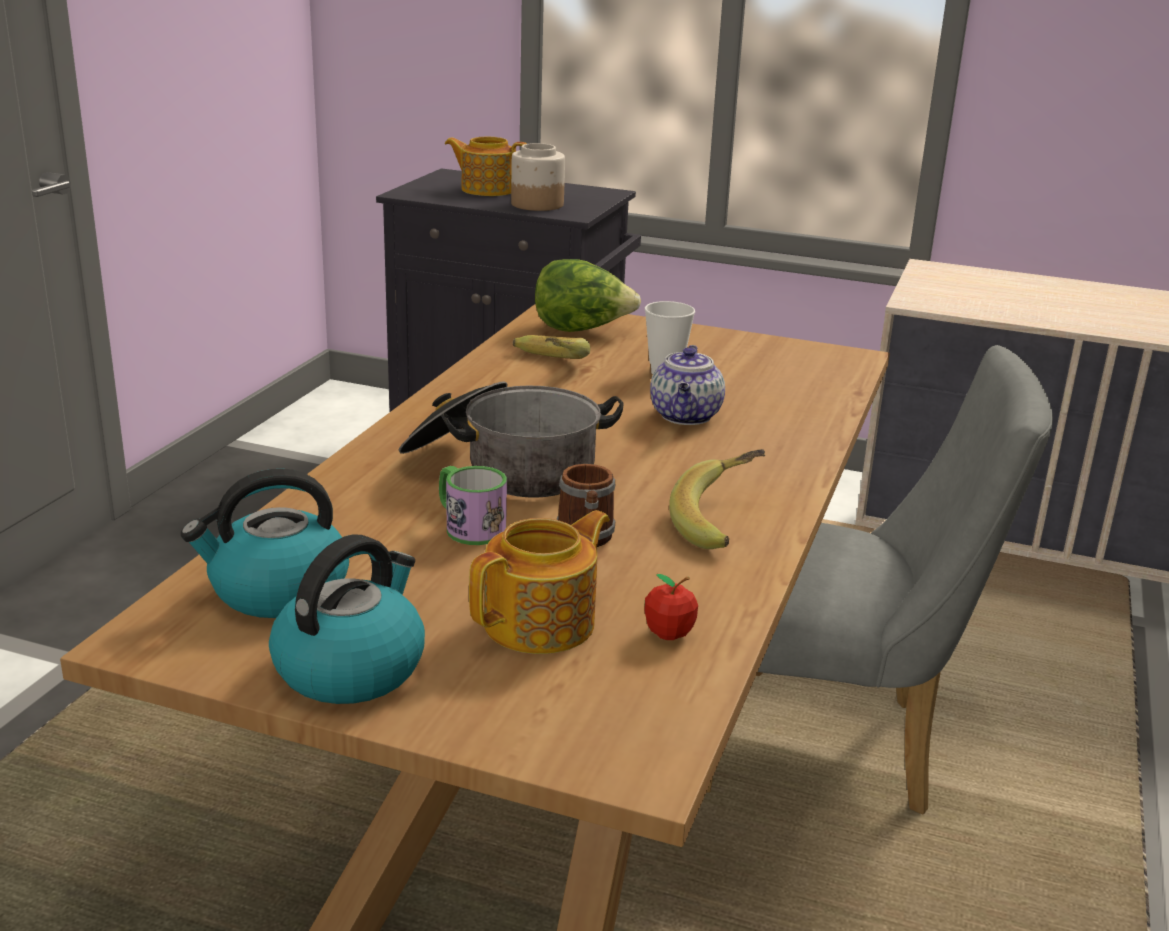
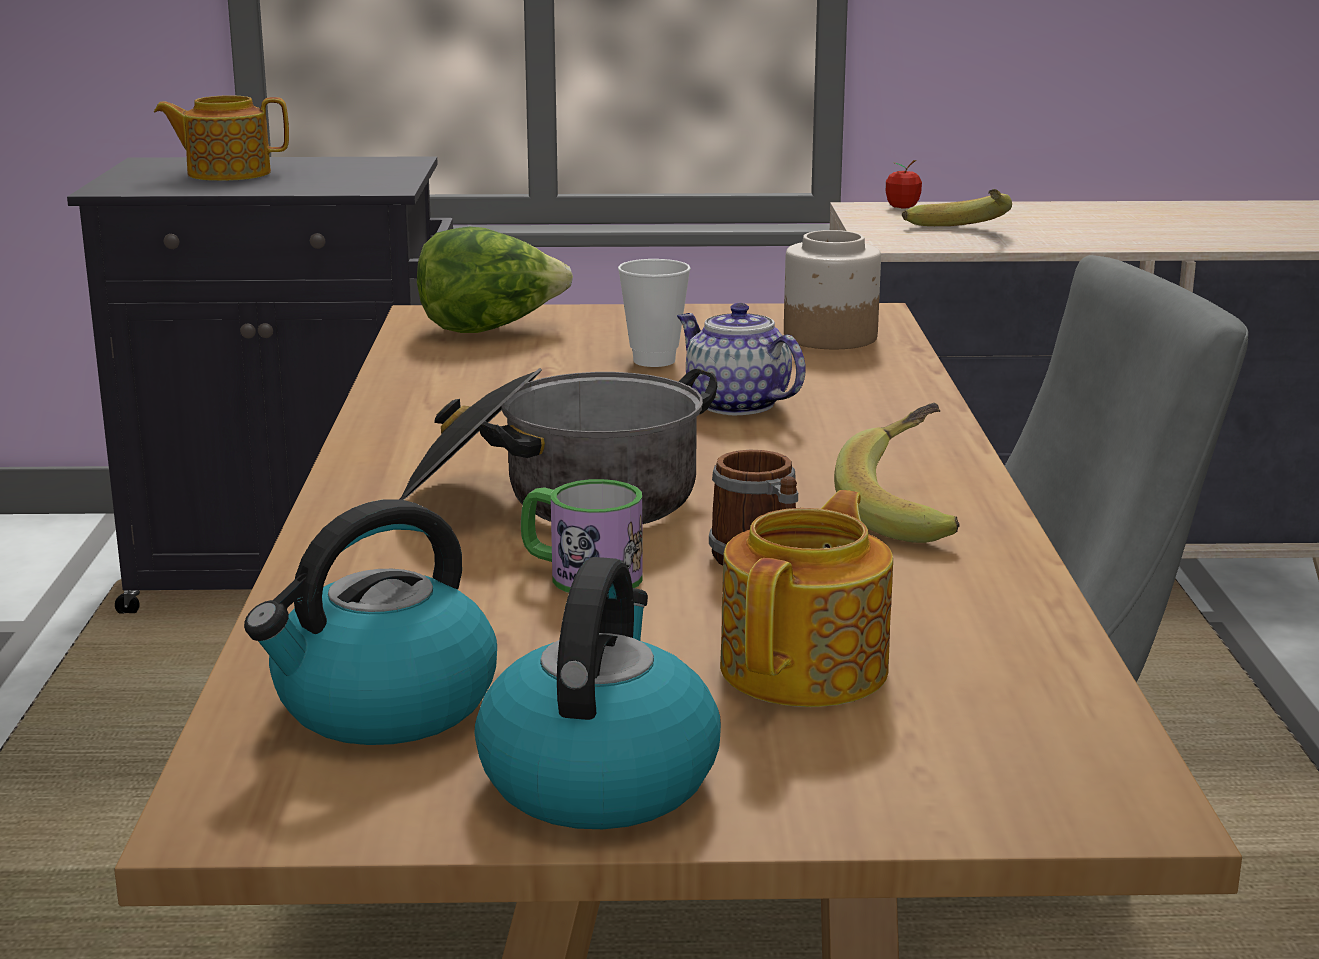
camera: 20 degrees left, 5 degrees down
(536, 204) = (319, 182): jar -> jar (829, 337)
(544, 367) = (485, 377): banana -> banana (957, 234)
(669, 634) = (983, 646): apple -> apple (902, 207)
(686, 417) = (735, 404): teapot -> teapot turned 150 degrees clockwise

